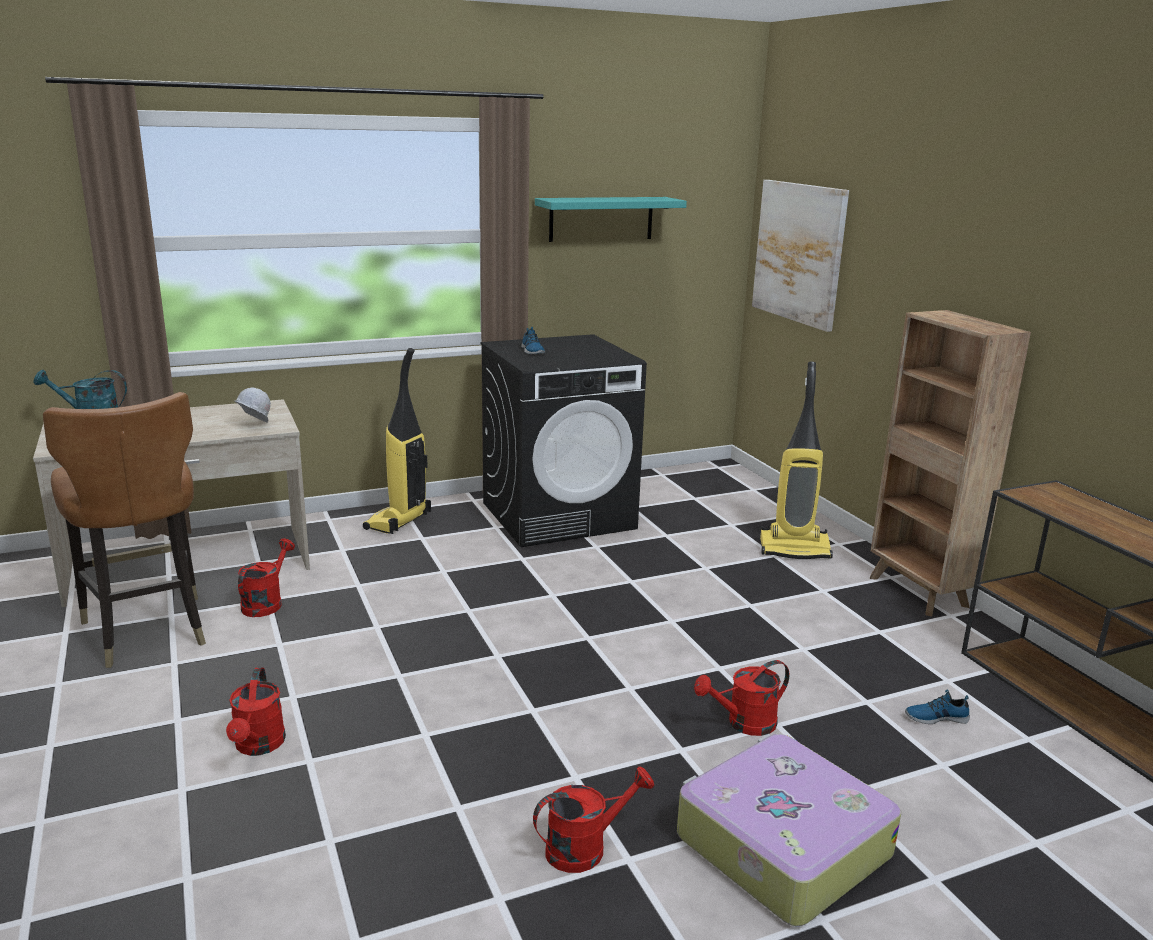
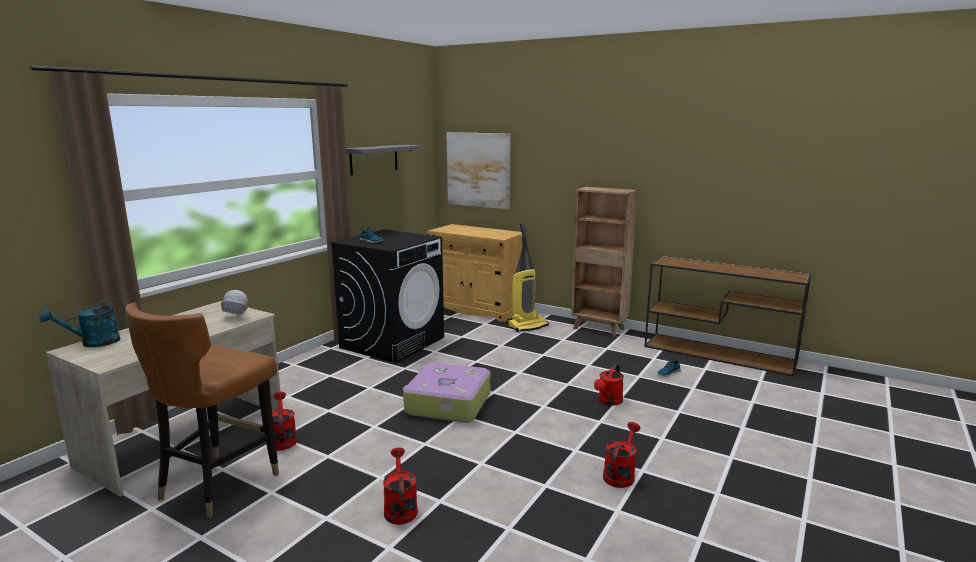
camera: 35 degrees left, 5 degrees down
(147, 630) = (219, 483): brown chair -> brown chair turned 90 degrees clockwise
(258, 746) = (400, 508): red watering can -> red watering can turned 150 degrees counterclockwise
(398, 522) = (301, 371): vacuum cleaner -> none
(601, 219) = (374, 159): turquoise shelf -> grey shelf
(752, 497) = (477, 309): none -> beige cabinet
(780, 845) = (683, 439): suitcase -> suitcase (447, 403)

